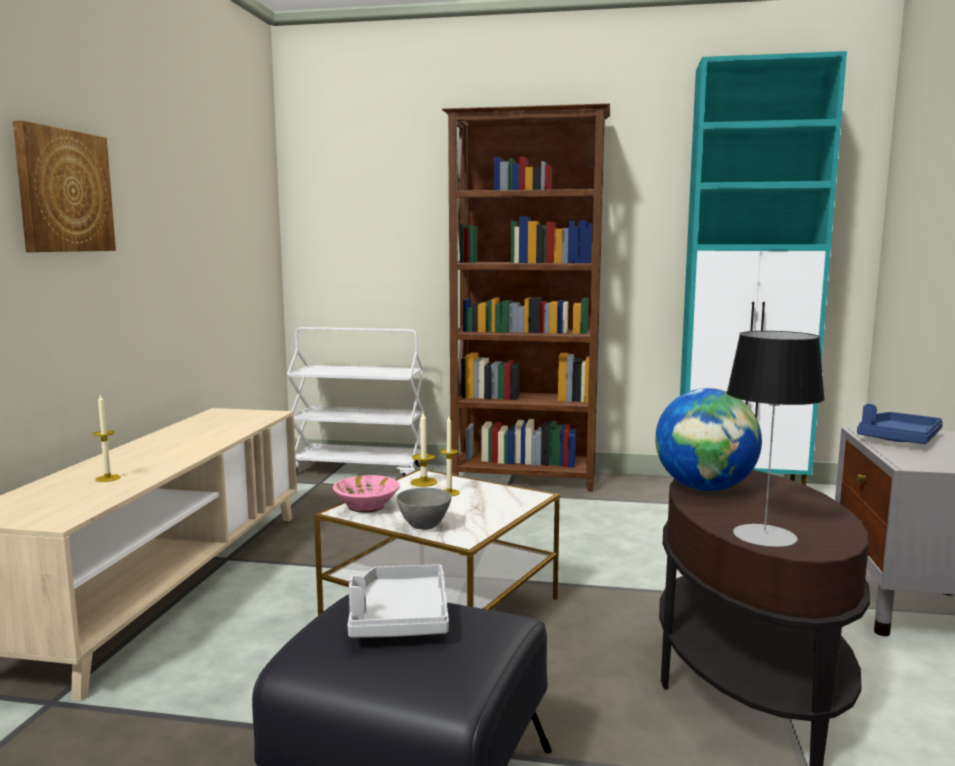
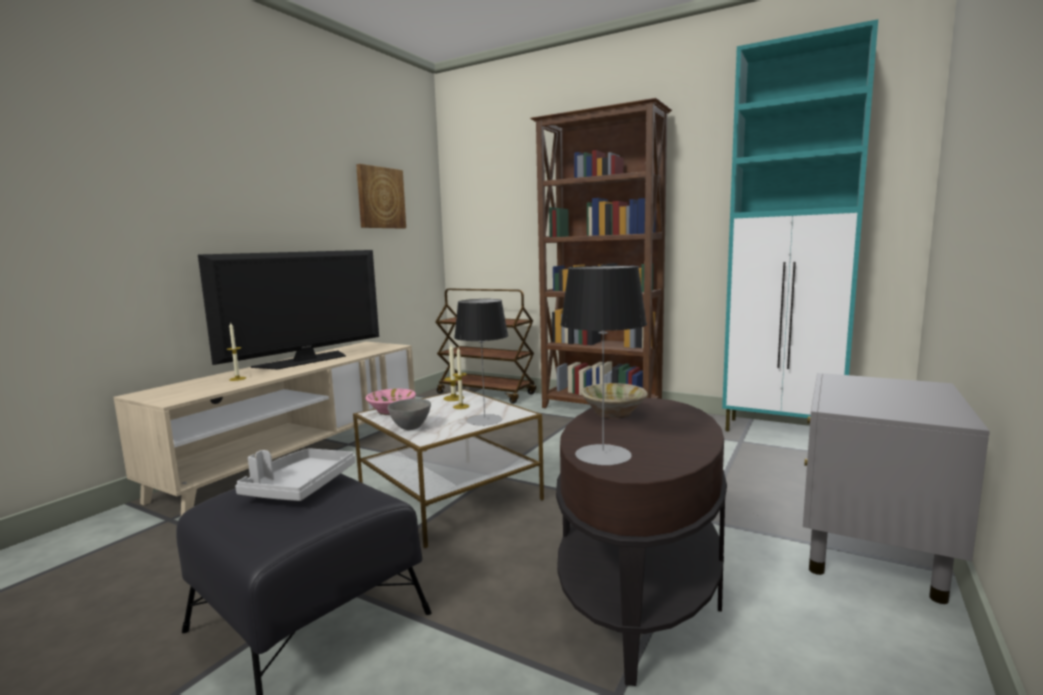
camera: 20 degrees right, 0 degrees up
(63, 191) = (232, 190): picture -> picture (380, 198)
(169, 443) = (305, 361): none -> television
(359, 470) = (487, 393): white cart -> brown cart
(503, 508) = (484, 420): none -> table lamp
(705, 488) = (613, 414): globe -> beige bowl
(898, 439) = (861, 385): blue tray -> none

